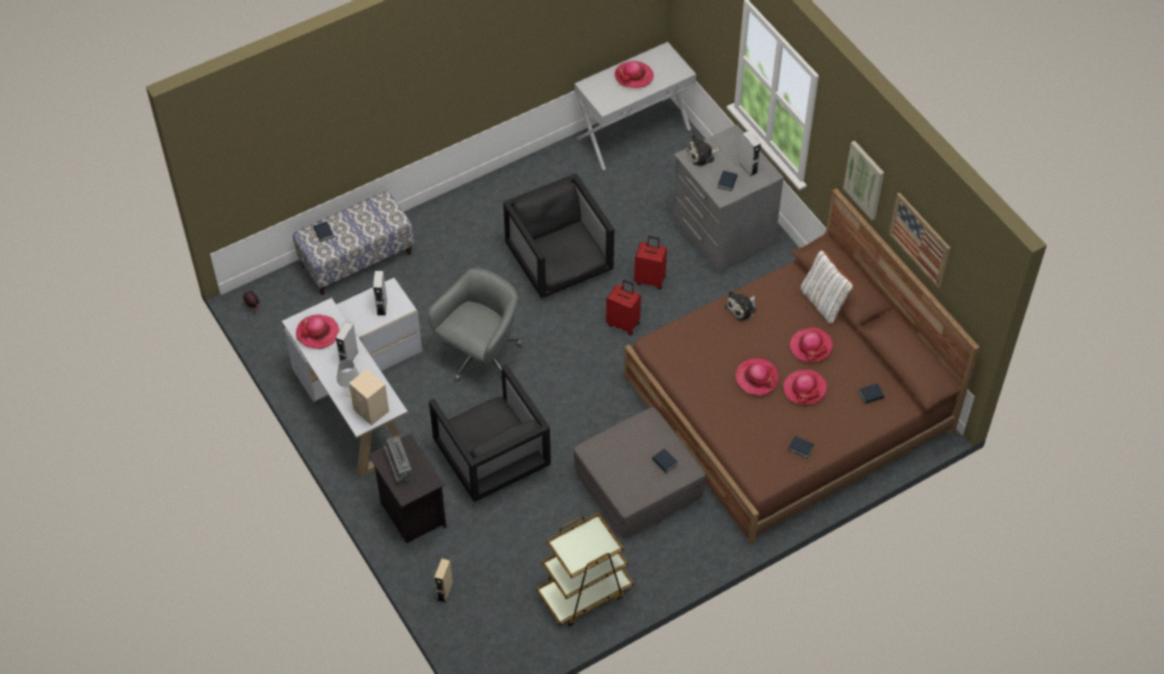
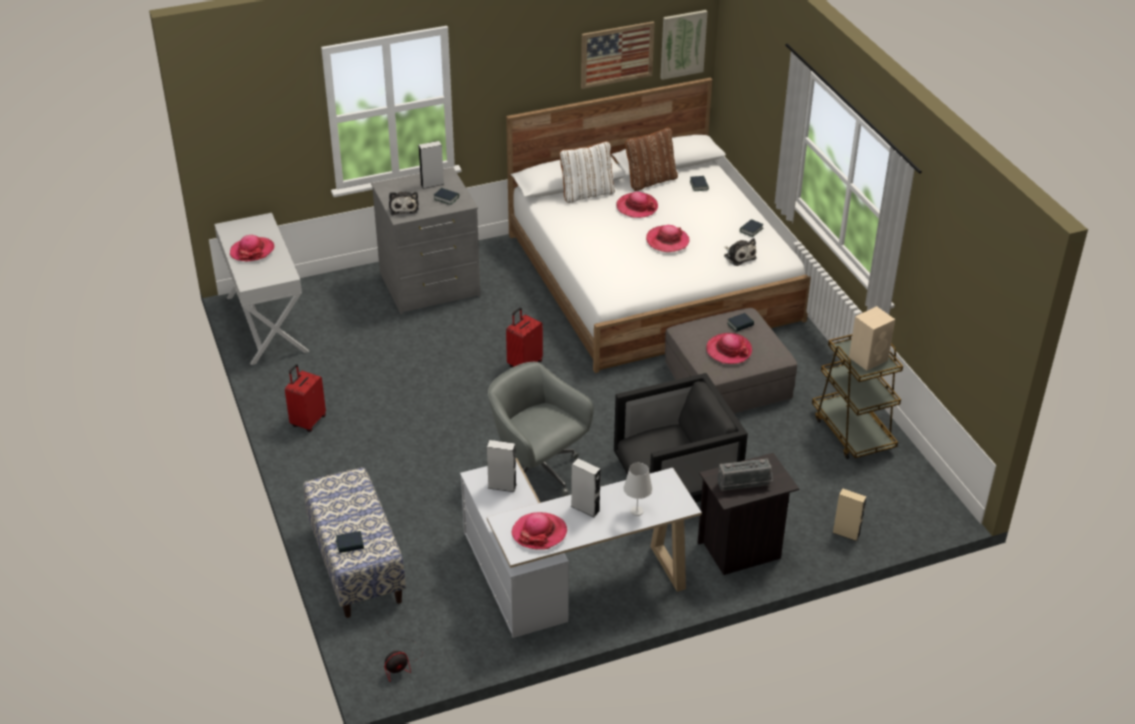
camera: 80 degrees left, 15 degrees down
(372, 411) = (667, 496): beige speaker -> beige speaker (869, 358)
(559, 261) = (425, 398): black armchair -> none
(650, 279) = (473, 339): red suitcase -> red suitcase (307, 421)
(742, 308) = (580, 239): plush toy -> plush toy (739, 256)
(788, 405) = (652, 276): brown bed -> white bed
(804, 388) = (684, 217): hat -> hat (728, 350)
(865, 179) = (536, 69): picture -> picture (682, 44)
(866, 352) = (650, 180): none -> brown pillow

